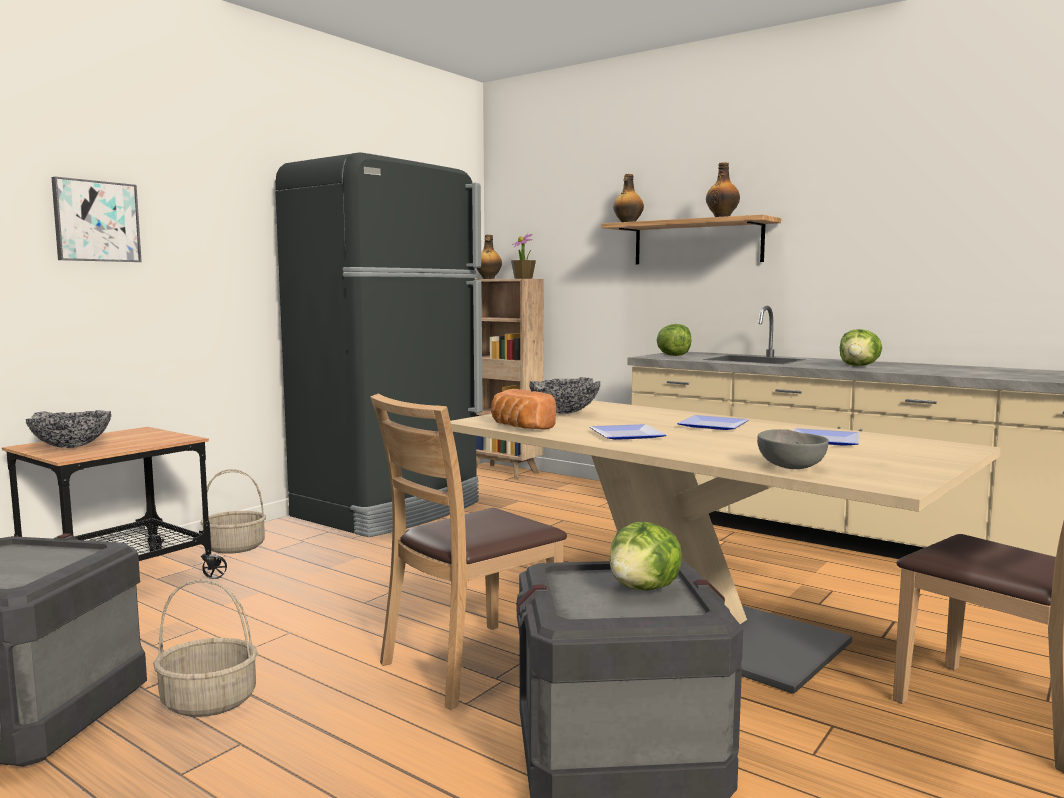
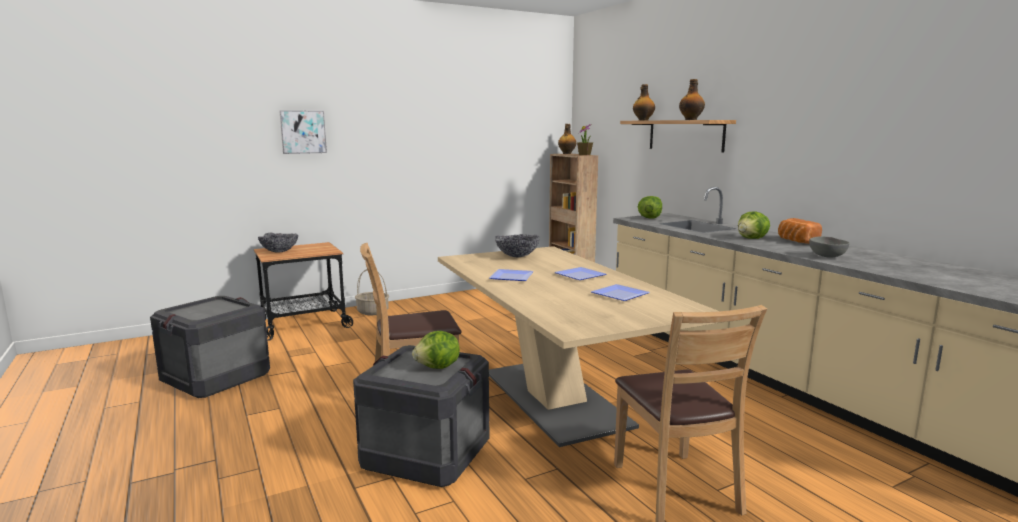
camera: 25 degrees right, 5 degrees up
(207, 702) = (285, 387): basket -> none
(390, 510) = (473, 301): black fridge -> none
(519, 427) = (467, 265): bread -> bread (795, 241)
(791, 467) = (547, 311): grey bowl -> grey bowl (827, 256)

